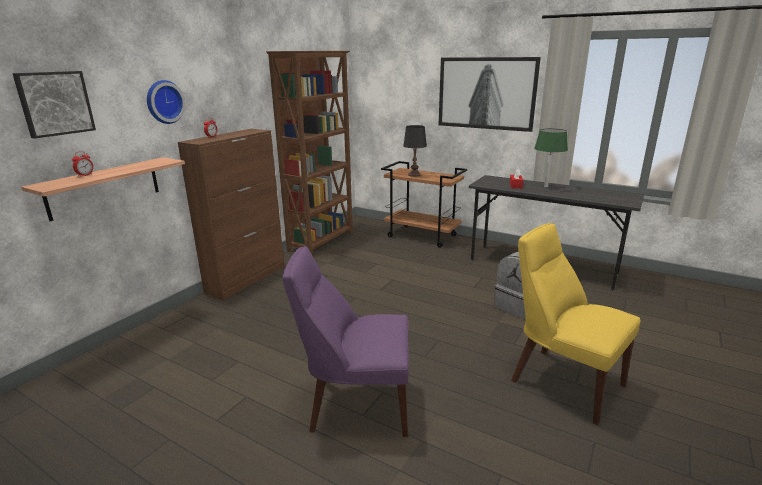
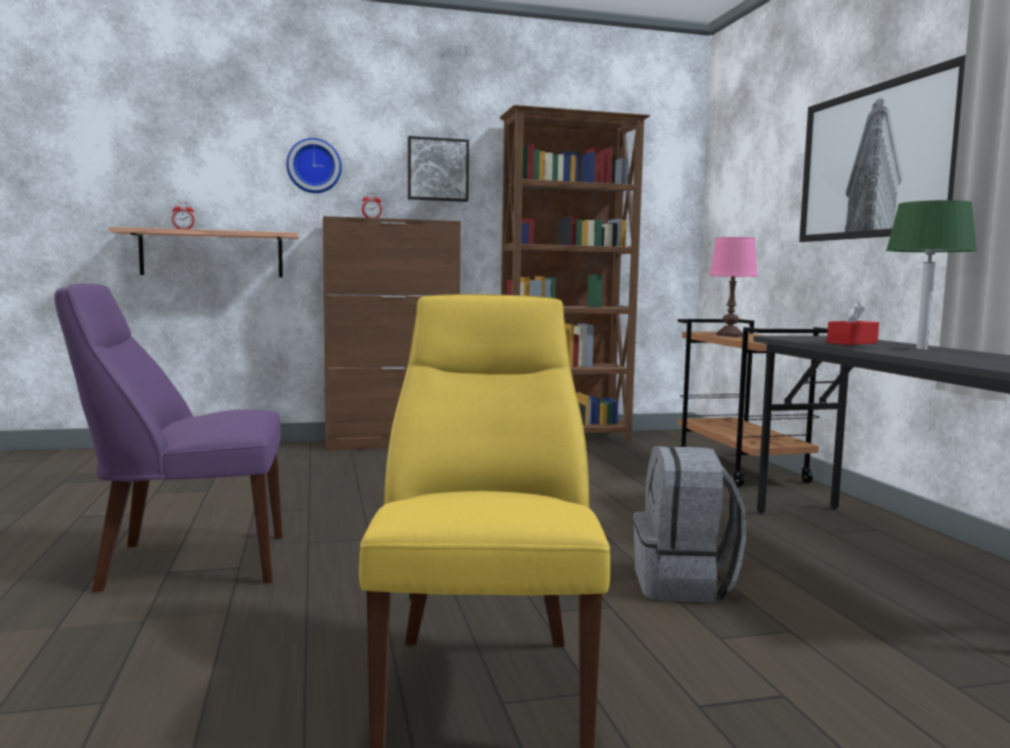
camera: 45 degrees right, 15 degrees down
(55, 103) = (176, 149): picture -> picture (437, 169)
(355, 405) = (186, 562): purple chair -> purple chair turned 60 degrees counterclockwise
(414, 175) = (729, 335): black table lamp -> pink table lamp

